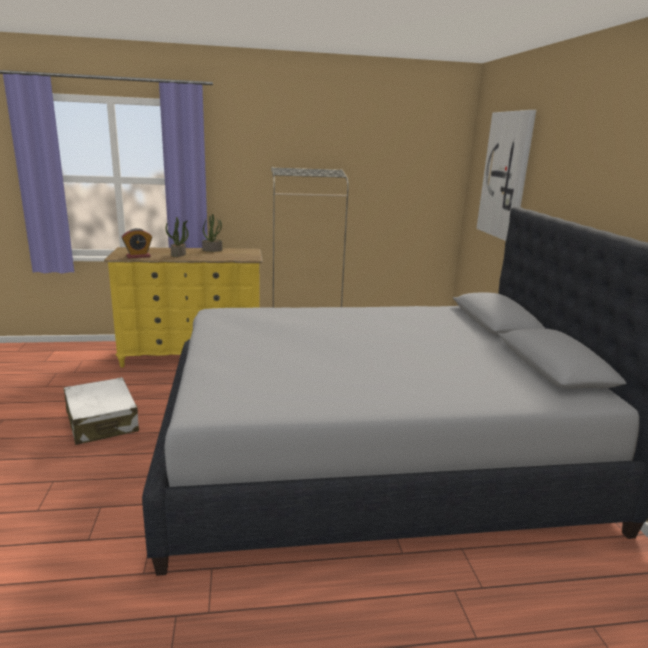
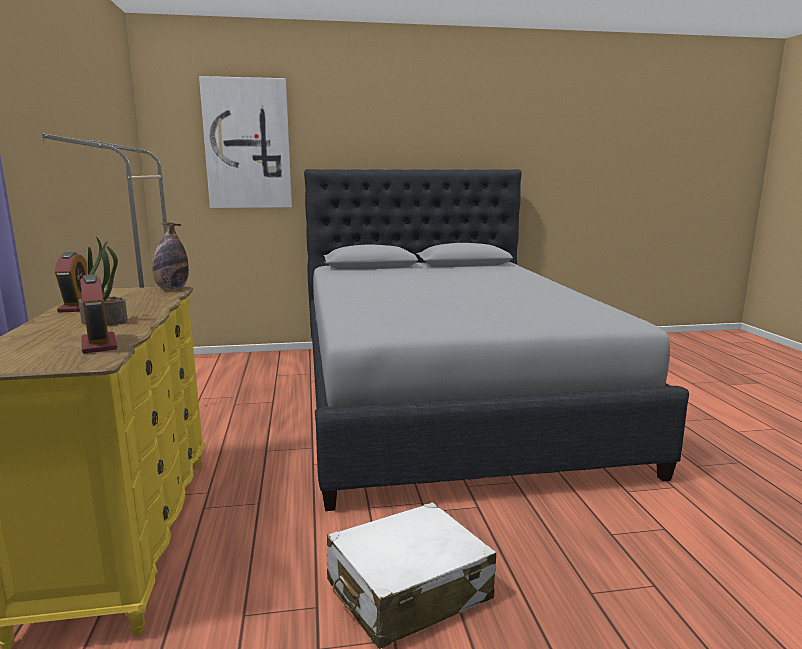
camera: 90 degrees left, 5 degrees down
(212, 250) = (77, 307): potted plant -> alarm clock
(253, 258) = (172, 288): none -> bottle

